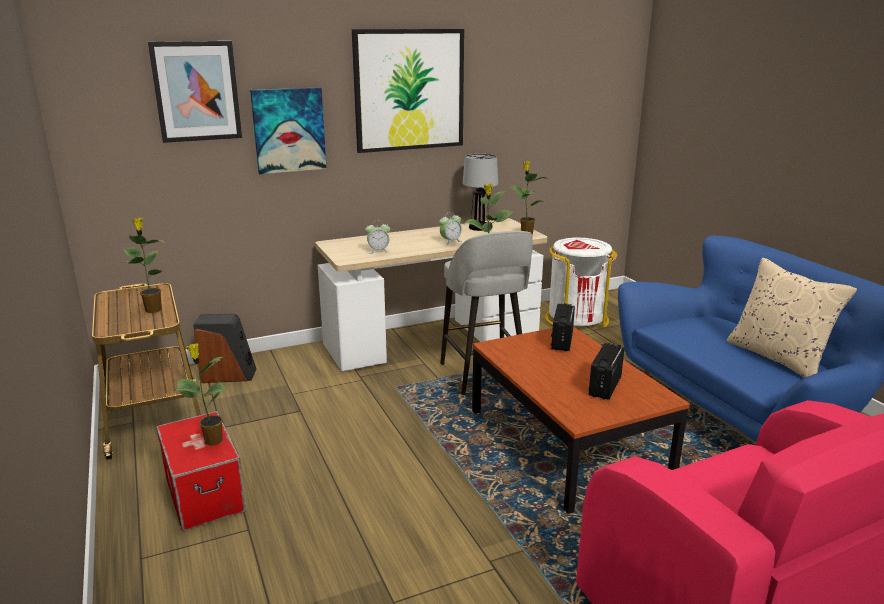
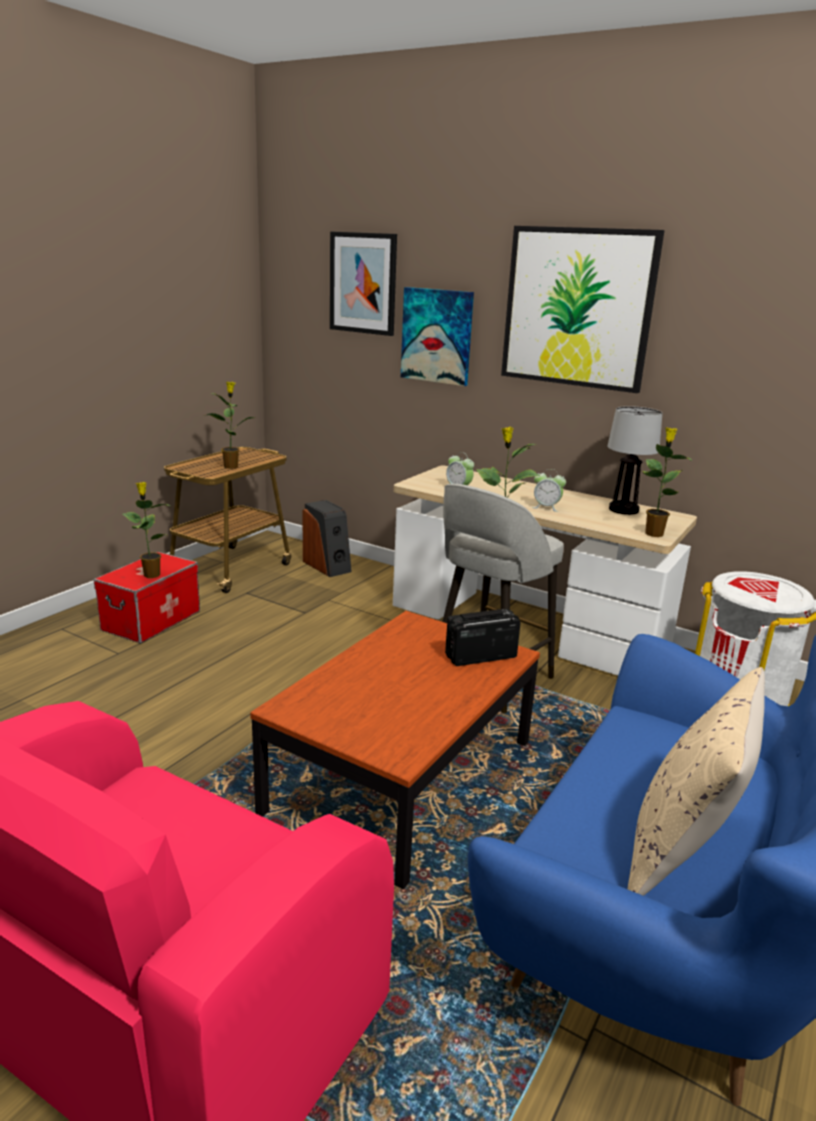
camera: 55 degrees right, 0 degrees up
(604, 386) = (386, 708): radio -> none

